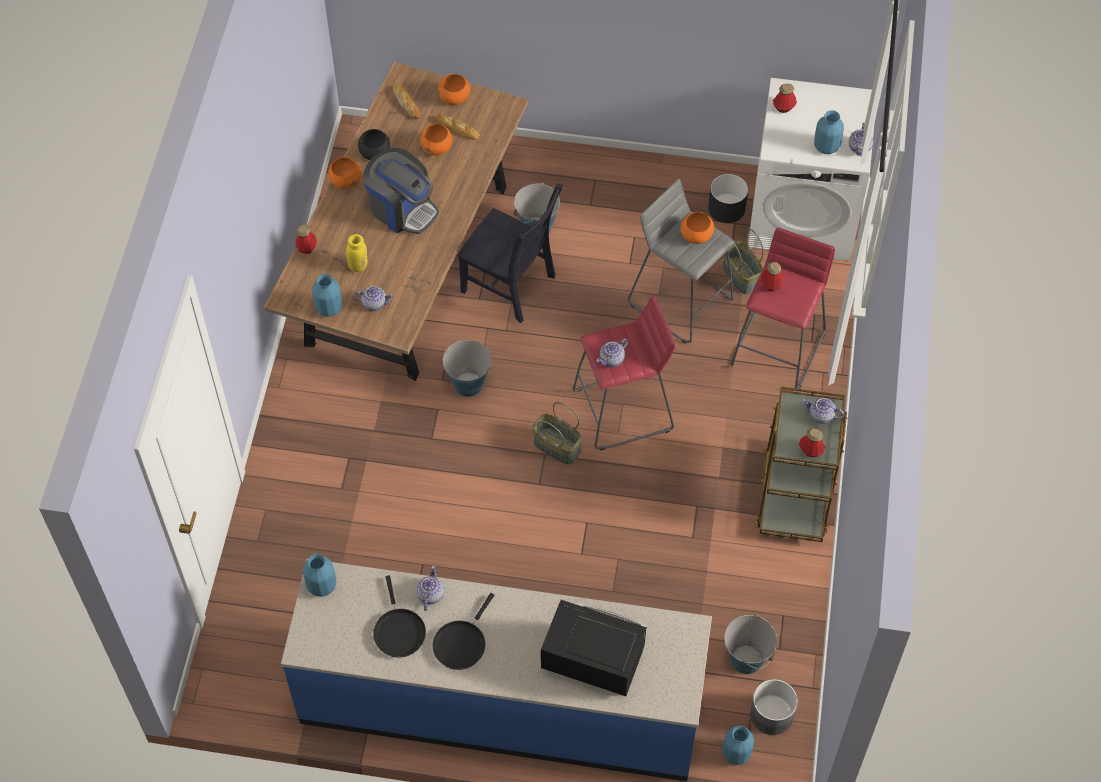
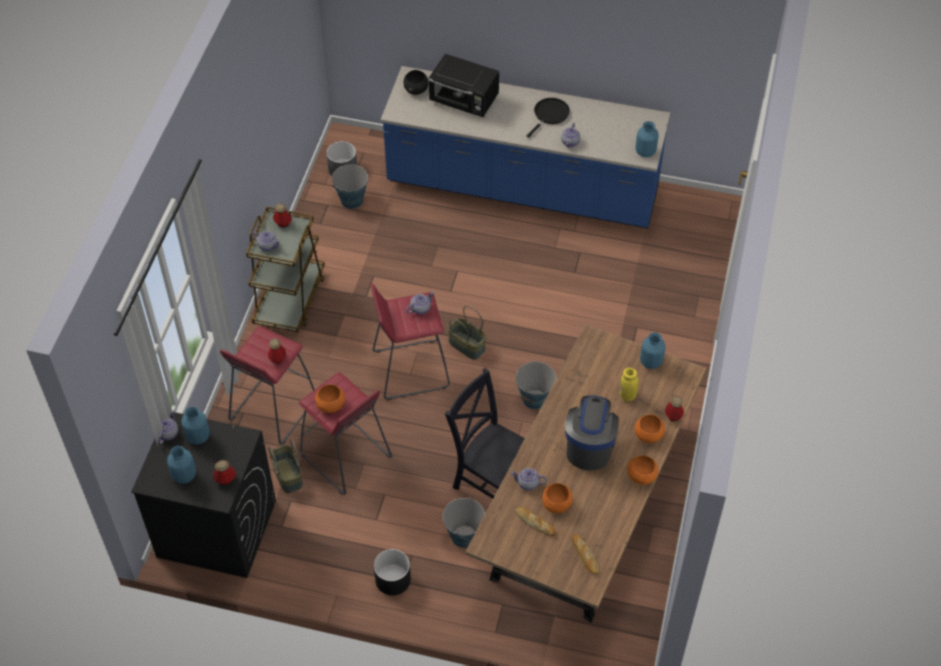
camera: 175 degrees left, 5 degrees down
(374, 153) = (615, 503): black bowl -> black bowl (416, 90)
(374, 303) = (612, 363): teapot -> teapot (528, 483)
(398, 631) = (591, 124): black frying pan -> none
(402, 209) = (589, 445): coffee machine -> coffee machine turned 60 degrees clockwise
(455, 98) = (537, 557): orange bowl -> orange bowl (648, 435)
(680, 300) = (346, 457): grey stool -> red stool
(727, 208) = (285, 541): black planter -> black planter (392, 579)
(736, 753) = (370, 151): blue vase -> blue vase (184, 475)
(803, 216) = (216, 528): white washing machine -> black washing machine

